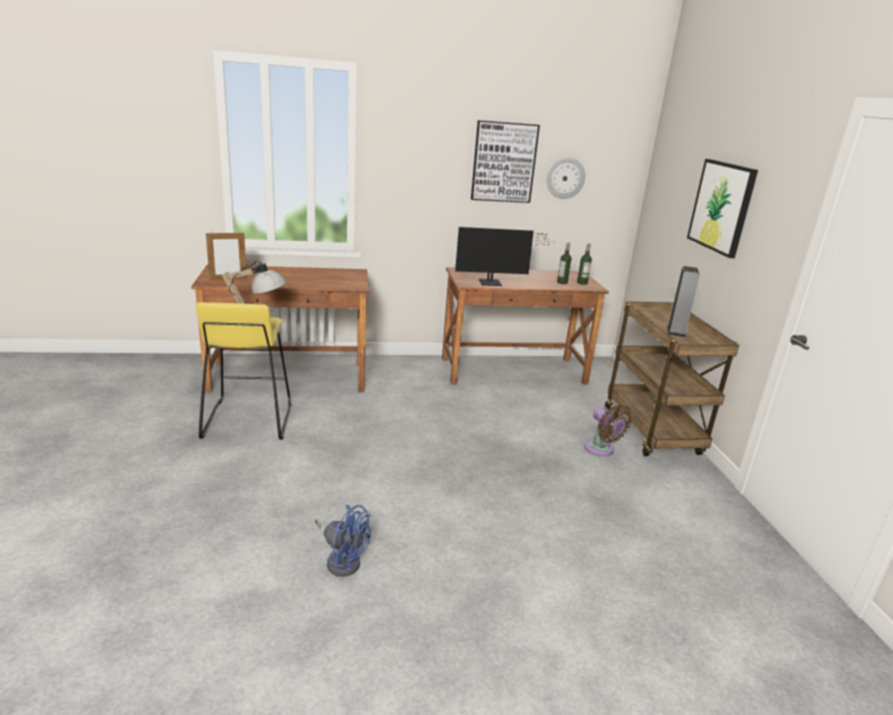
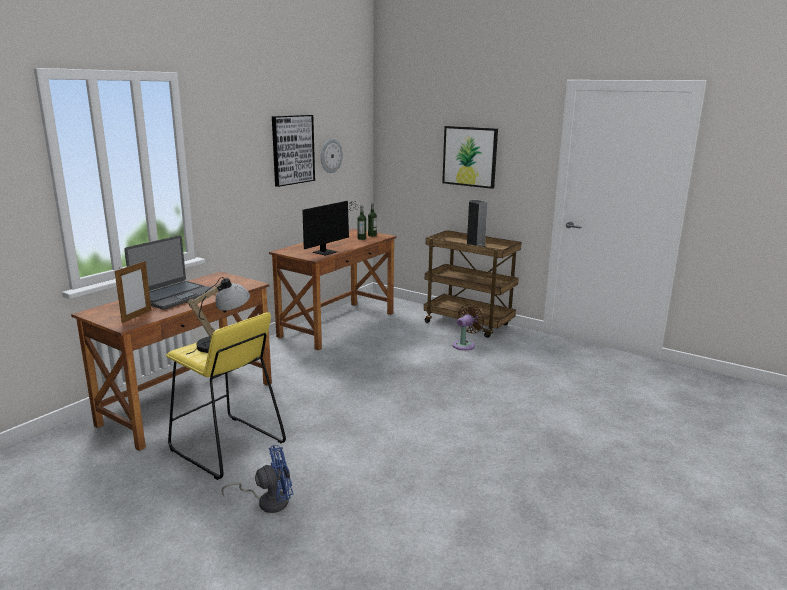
camera: 45 degrees left, 5 degrees down
(286, 275) = (174, 296): none -> laptop
(342, 560) = (466, 474): blue fan -> blue fan (268, 501)
(601, 450) = (465, 345): brown fan -> brown fan turned 60 degrees counterclockwise

